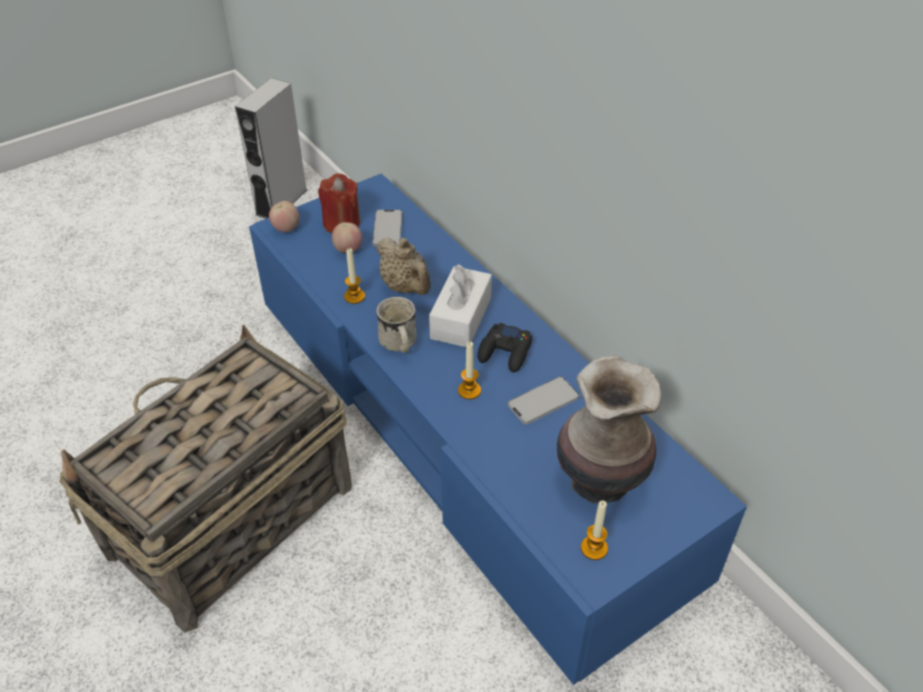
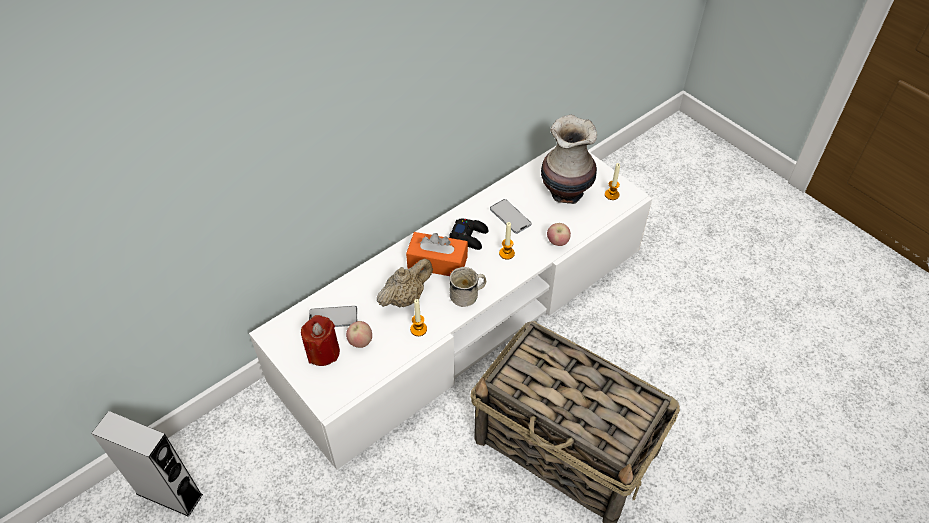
camera: 95 degrees left, 5 degrees up
(286, 228) = (330, 393): apple -> apple (557, 242)
(461, 318) = (437, 262): white tissue box -> orange tissue box
(461, 429) = (464, 315): blue tv stand -> white tv stand

